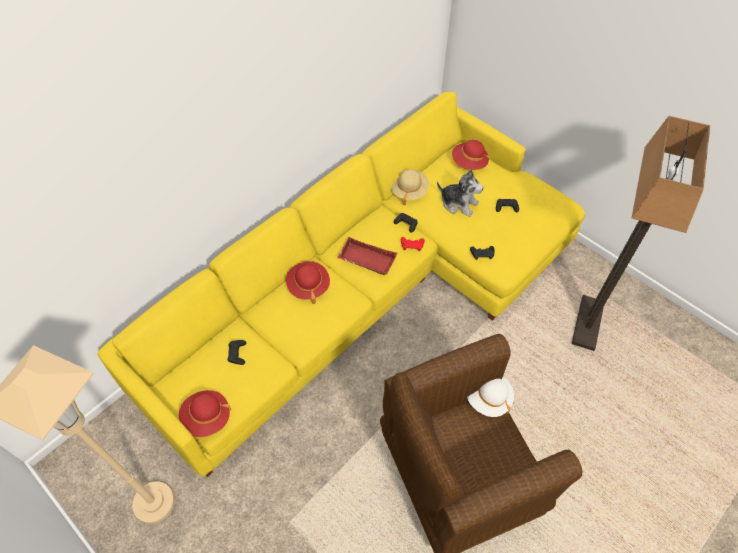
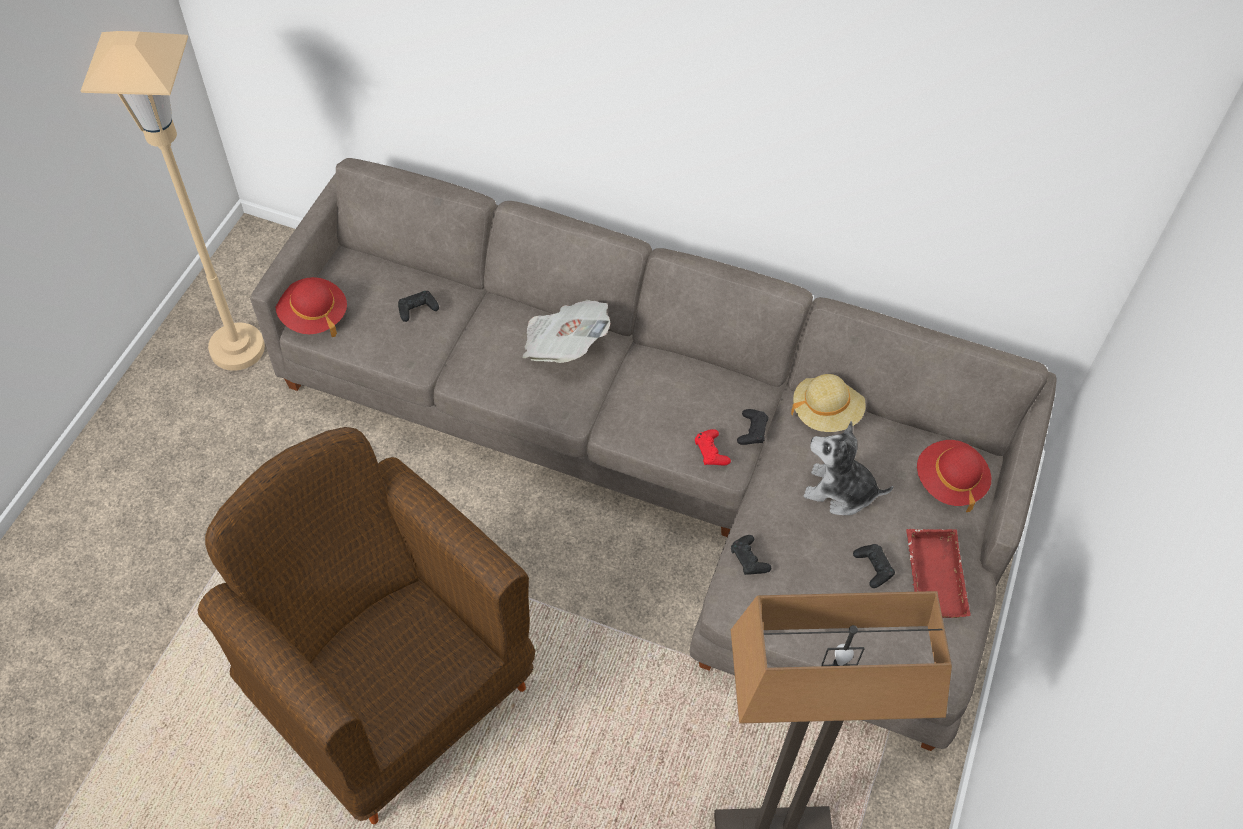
camera: 65 degrees right, 0 degrees up
(308, 286) = (564, 345): red hat -> newspaper
(366, 260) = (648, 399): red tray -> red tray (931, 576)
(370, 288) = (671, 466): yellow sofa -> grey sofa
(458, 203) = (839, 491): plush toy -> plush toy turned 105 degrees clockwise
(488, 398) = (482, 650): white hat -> none

